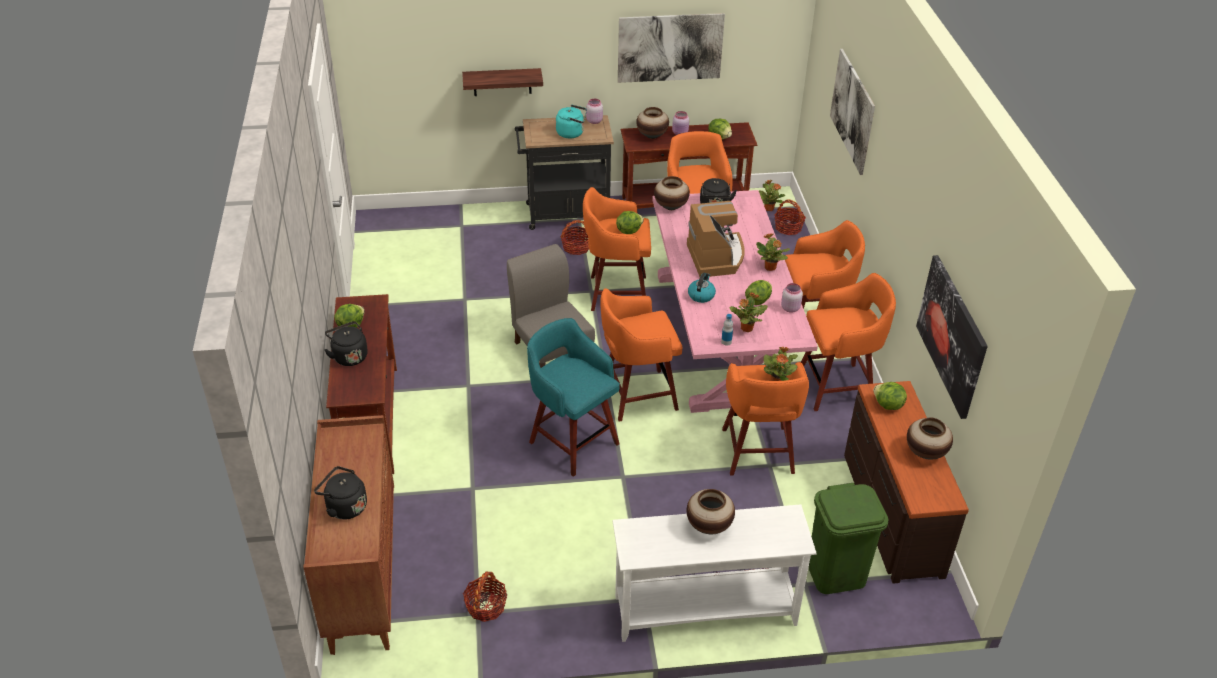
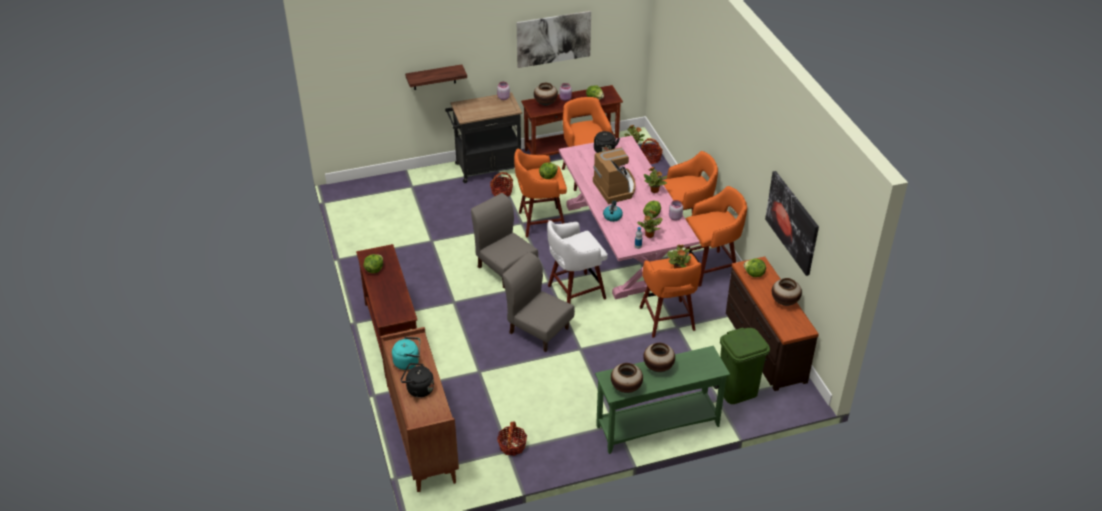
camera: 10 degrees left, 0 degrees up
(349, 356) = (381, 291): black kettle -> none
(572, 133) = (490, 109): turquoise kettle -> turquoise kettle (408, 362)
(572, 441) = (538, 330): turquoise stool -> grey chair
(636, 395) = (574, 292): orange stool -> white stool
(670, 206) = (573, 155): vase -> vase (626, 388)
(704, 610) = (657, 426): white console table -> green console table
(852, 110) = (695, 74): picture -> none

